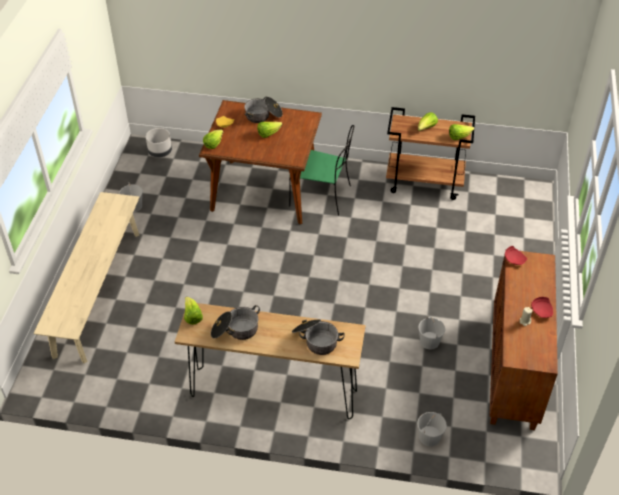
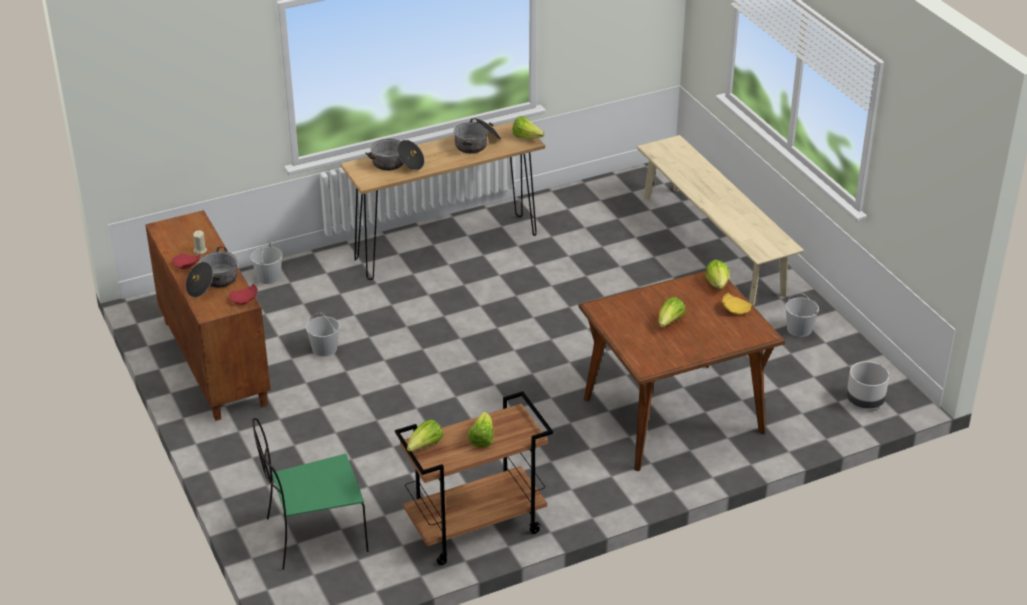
camera: 145 degrees right, 10 degrees down
(263, 116) = (705, 341): cooking pot -> cooking pot (213, 283)
(322, 196) = (595, 443): green chair -> green chair (314, 536)

